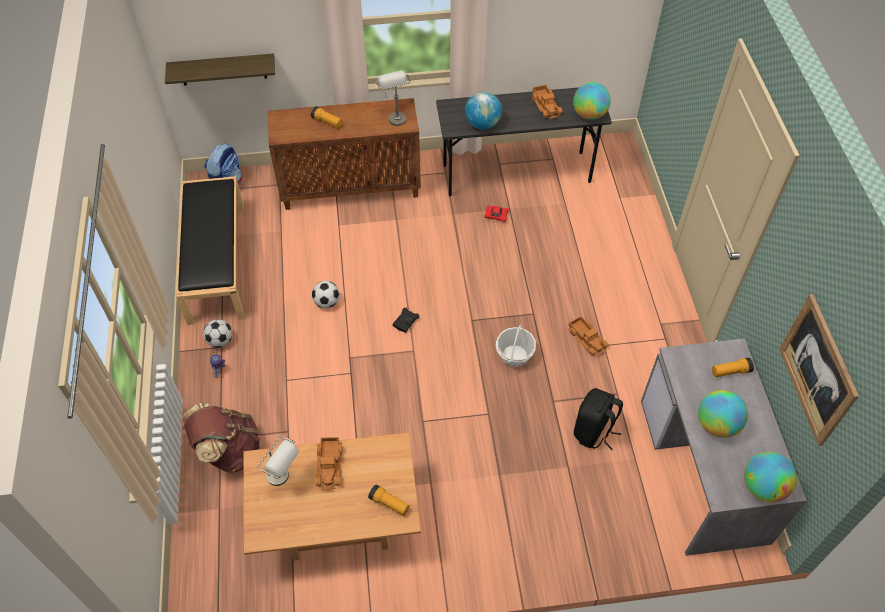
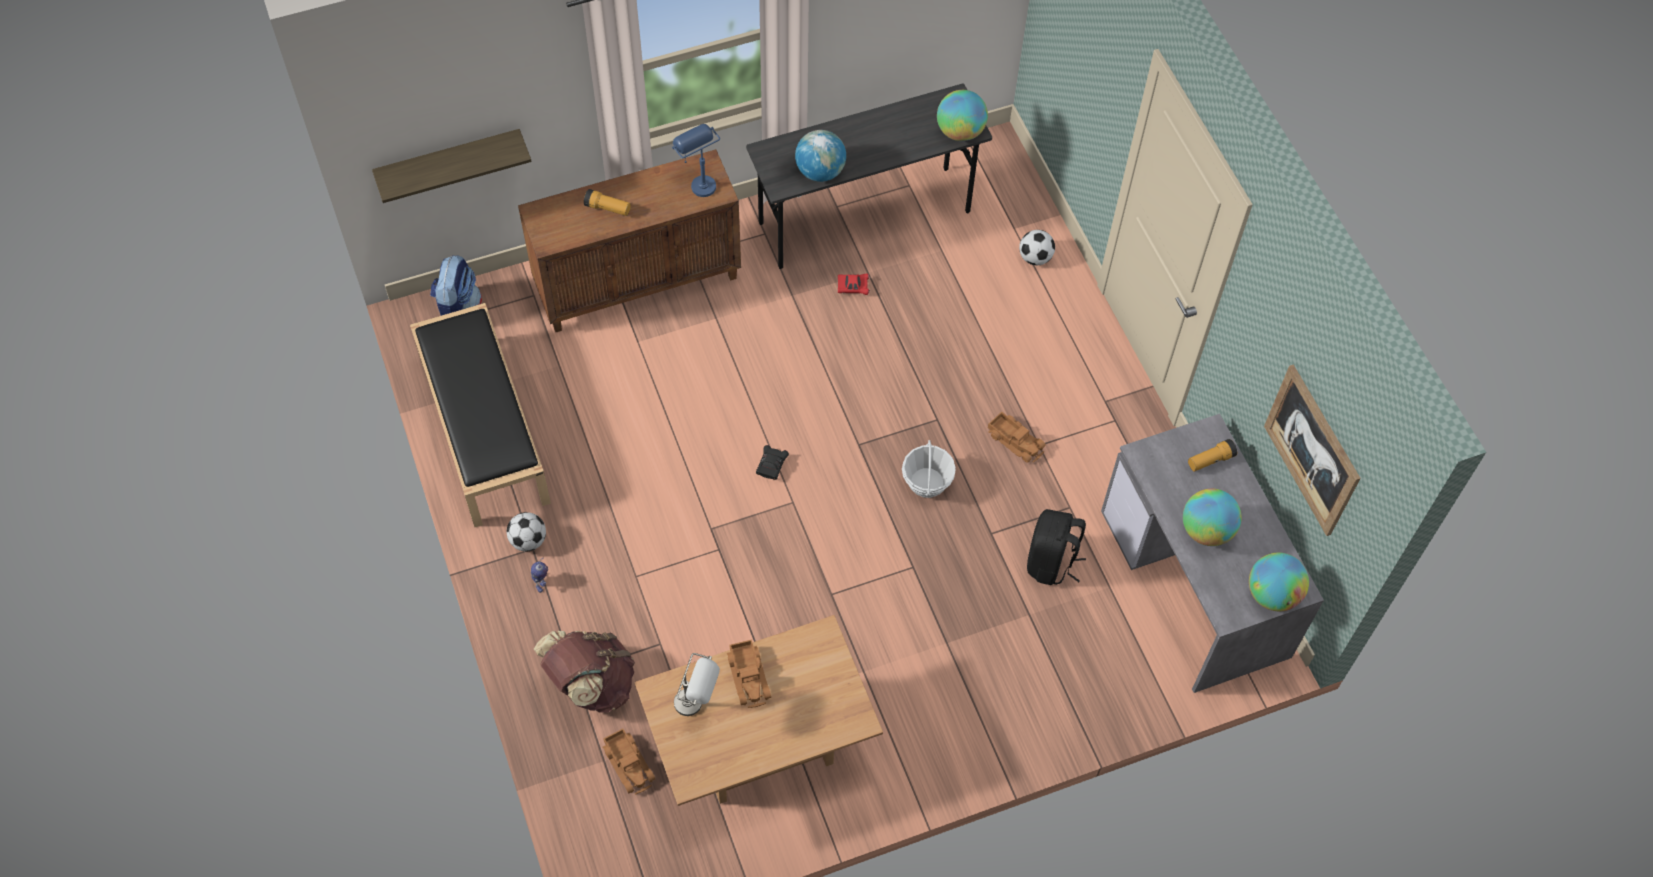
camera: 15 degrees left, 5 degrees up
(327, 302) = (656, 458): football -> football (1035, 258)
(389, 503) = (836, 707): flashlight -> none
(394, 115) = (698, 181): grey table lamp -> blue table lamp
(546, 105) = (899, 127): toy truck -> toy truck (629, 764)

